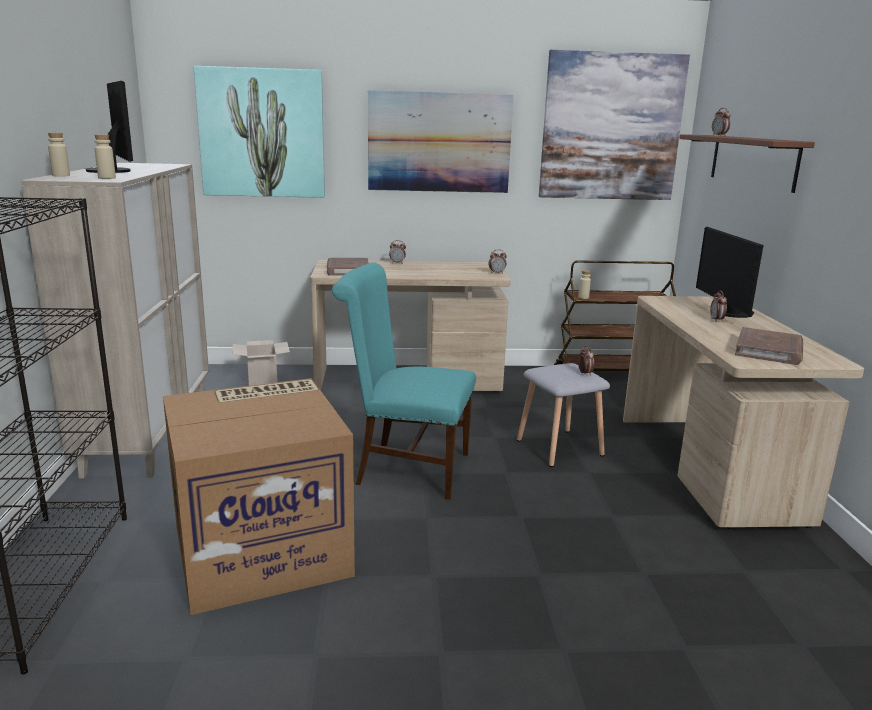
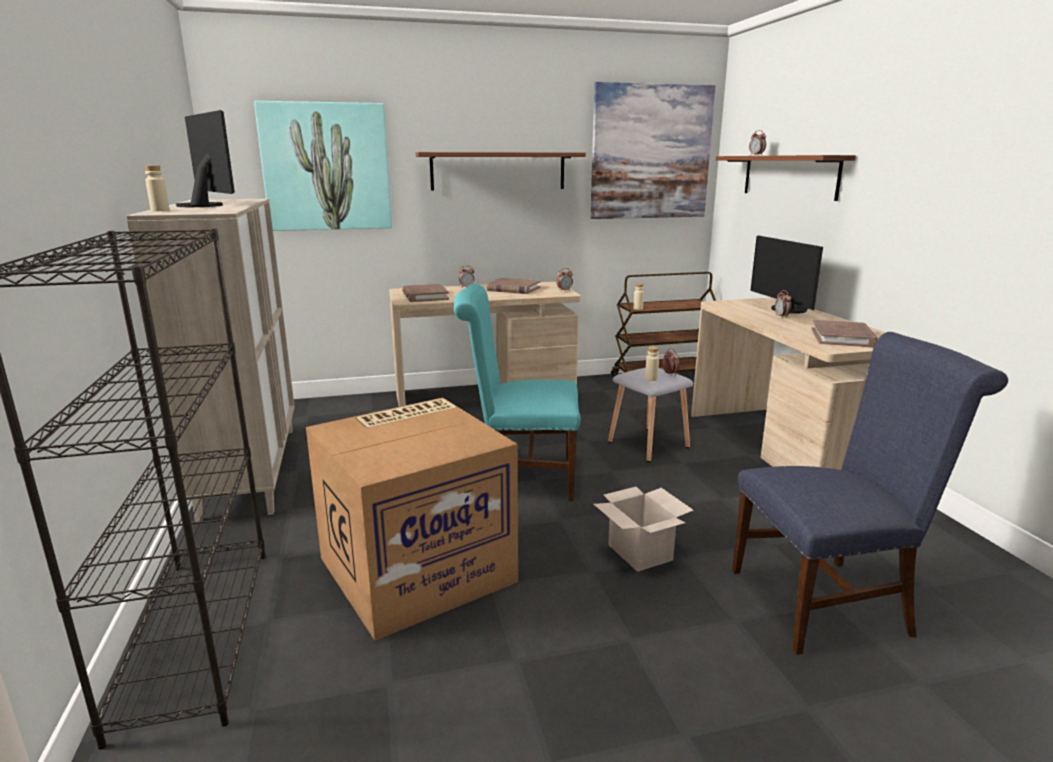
camera: 10 degrees left, 0 degrees up
(107, 178) = (213, 210): beige bottle -> beige bottle (651, 379)
(263, 379) = (344, 410): cardboard box -> cardboard box (641, 553)
(439, 142) = (498, 171): picture -> brown shelf
(444, 268) = (513, 289): none -> brown book
(679, 645) = (828, 601): none -> blue chair

